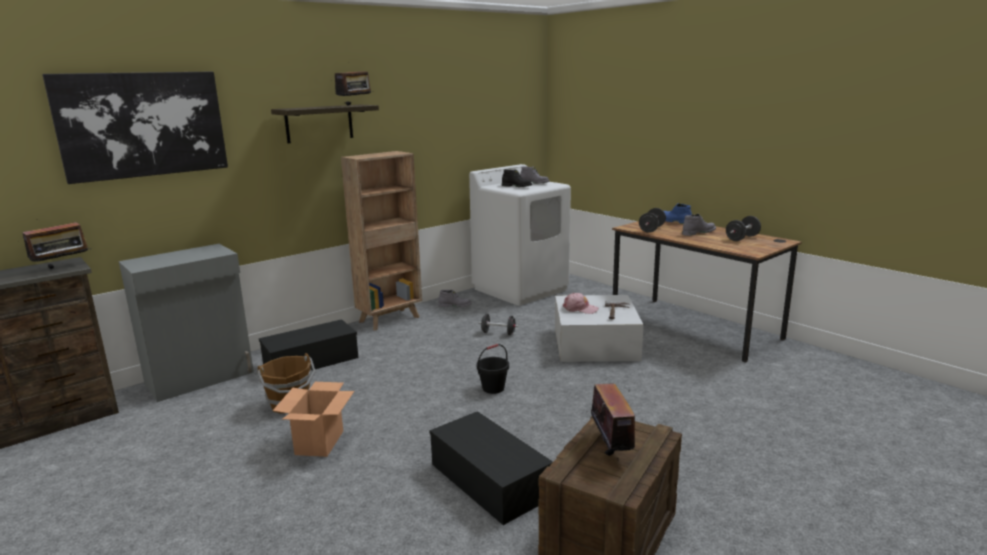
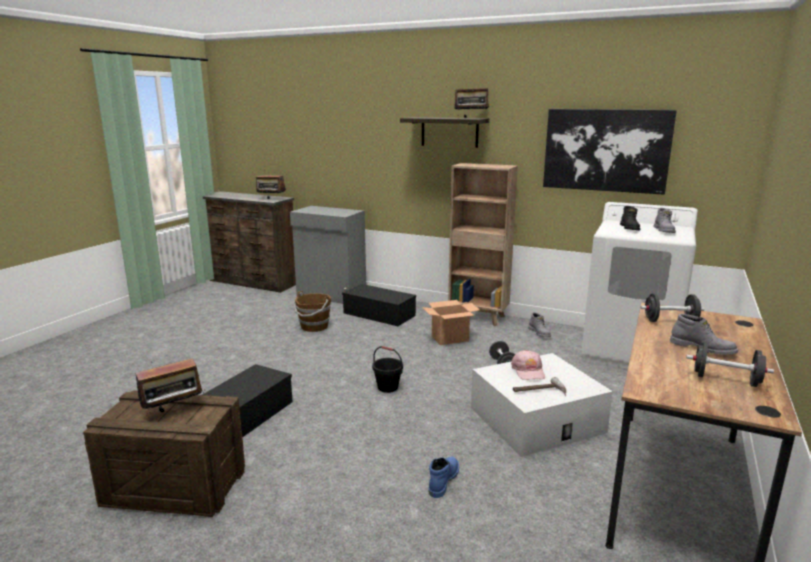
camera: 65 degrees right, 0 degrees up
(142, 124) = (334, 122): picture -> picture (606, 150)
(319, 442) = (271, 348): cardboard box -> cardboard box (450, 338)
(674, 221) = (744, 329): blue boot -> blue boot (442, 480)

